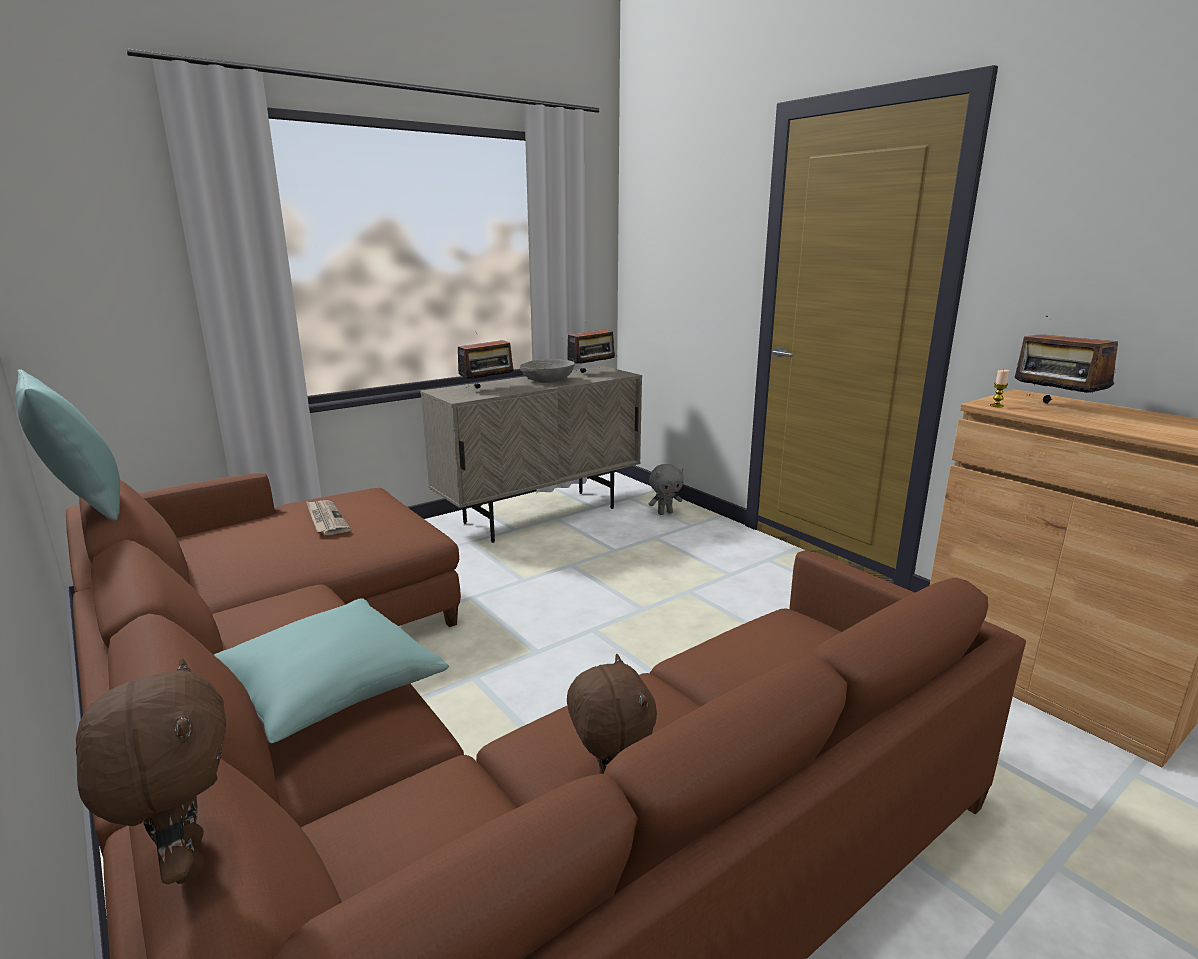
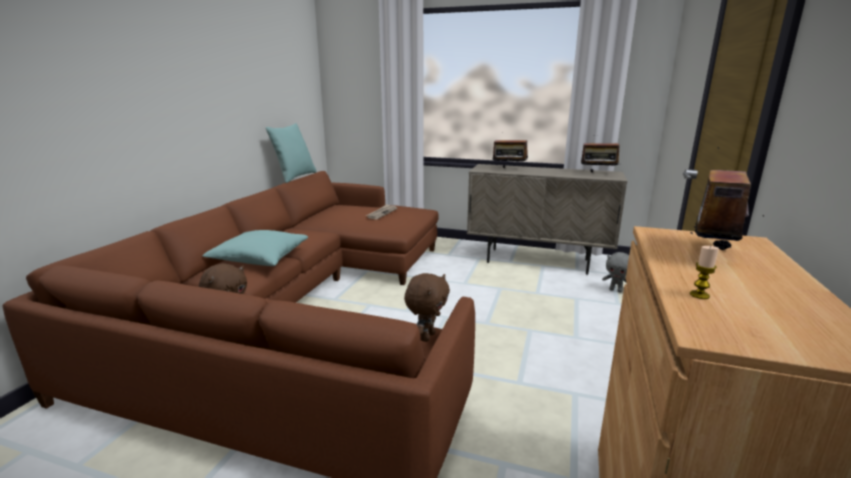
camera: 55 degrees right, 0 degrees up
(183, 860) = (95, 247): brown plush toy -> brown plush toy (427, 336)
(548, 381) = (553, 172): grey bowl -> none
(996, 406) = (654, 235): candle -> candle (699, 295)

